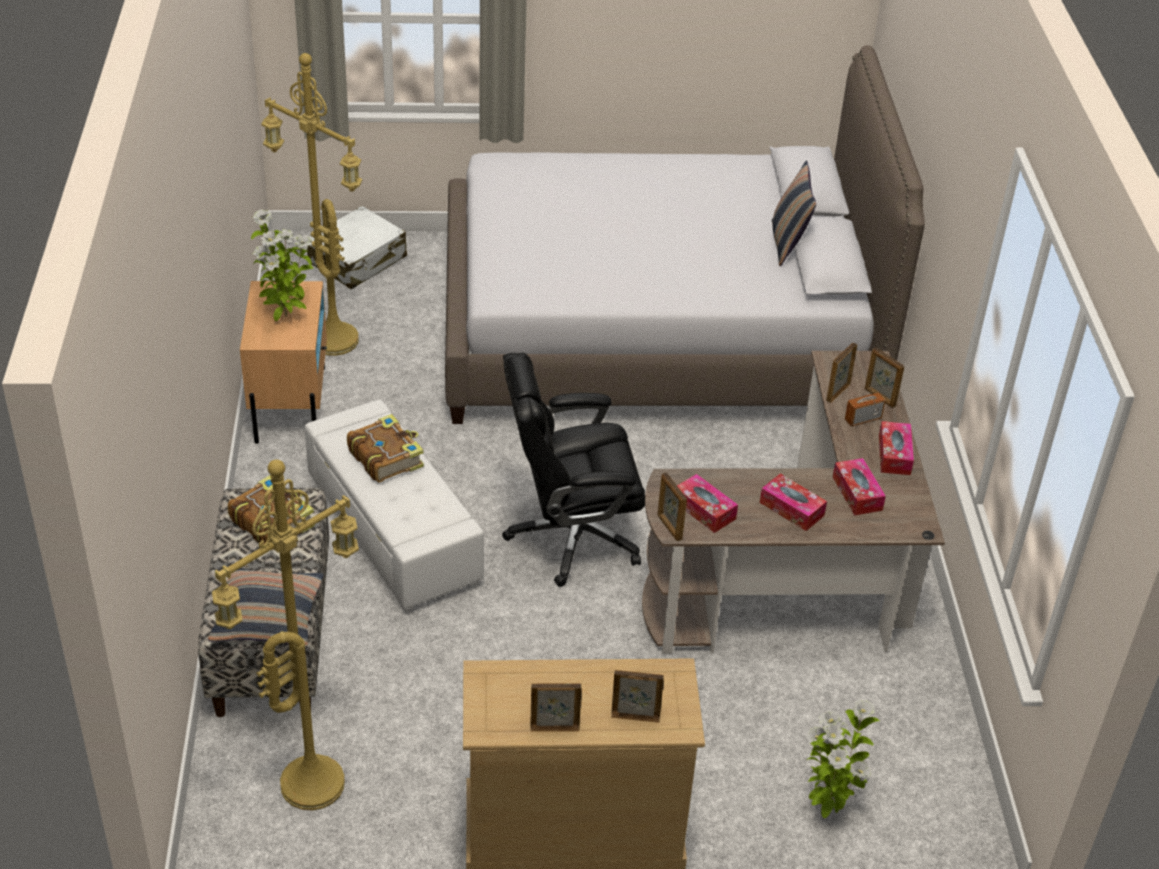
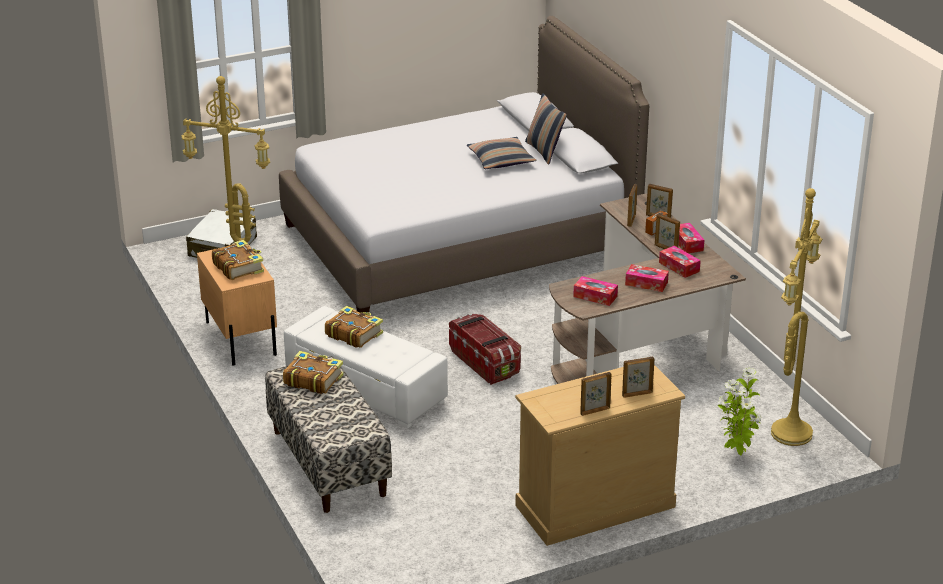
camera: 20 degrees left, 10 degrees down
(268, 617) = (351, 427): pillow -> pillow (501, 160)
(285, 318) = (238, 267): potted plant -> book
(312, 780) = (413, 527): yellow floor lamp -> yellow floor lamp (789, 432)
(571, 536) = (485, 362): black office chair -> storage box
(669, 527) = (580, 309): picture frame -> picture frame (665, 249)

